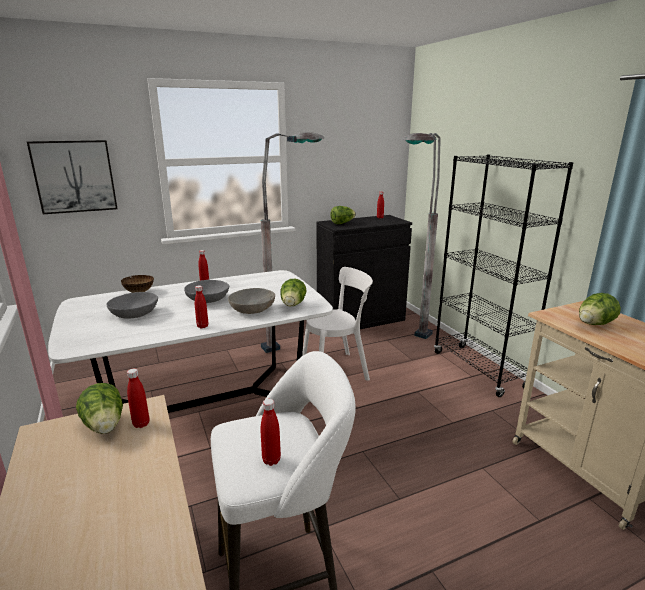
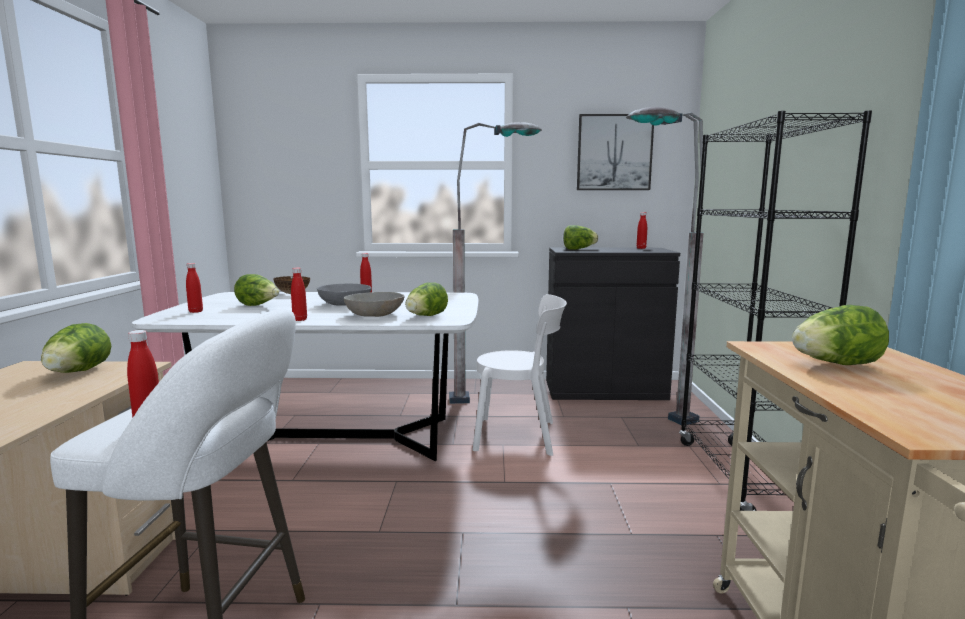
camera: 25 degrees right, 10 degrees down
(74, 176) = (277, 176): picture -> picture (614, 152)
(135, 314) = (258, 306): grey bowl -> lettuce
(141, 424) = (107, 376): red bottle -> red bottle (196, 311)

